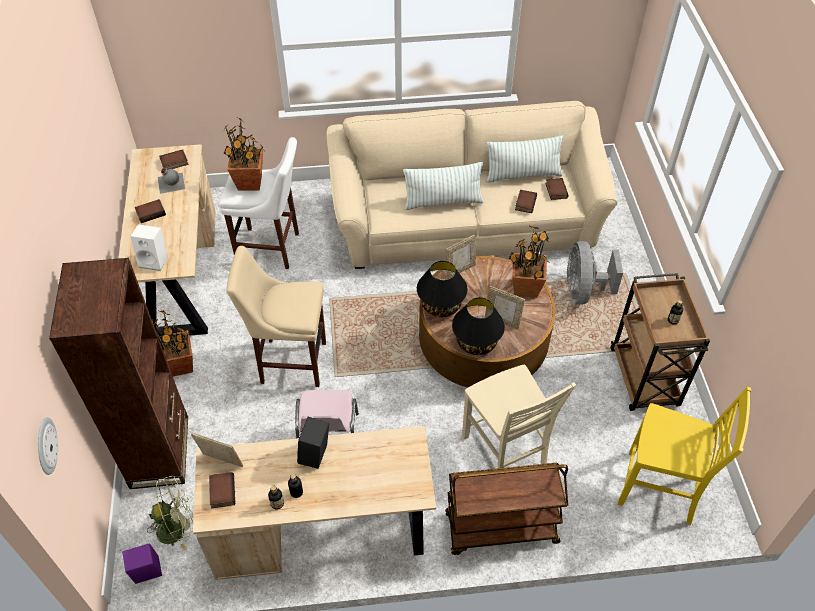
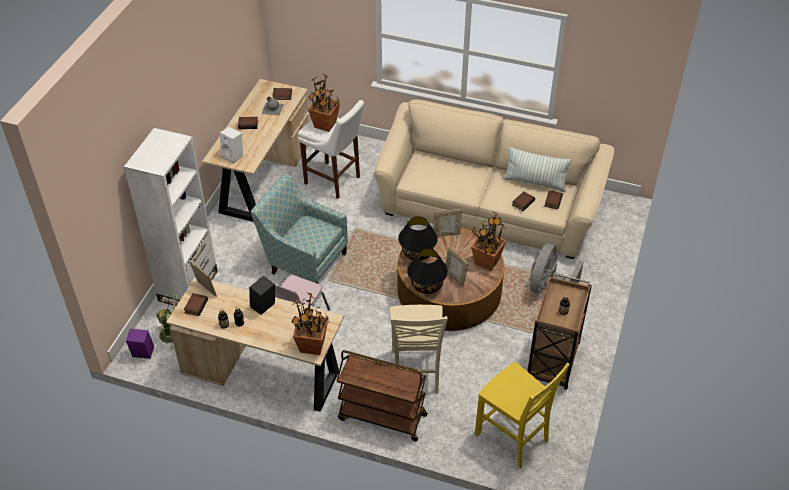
camera: 25 degrees right, 5 degrees down
(45, 446) = (97, 229): wall clock -> none
(160, 452) = (188, 286): brown bookcase -> white bookcase
(181, 366) = (230, 237): potted plant -> potted plant (312, 346)
(289, 361) = (303, 260): beige stool -> armchair
(443, 202) = (461, 182): pillow -> none

